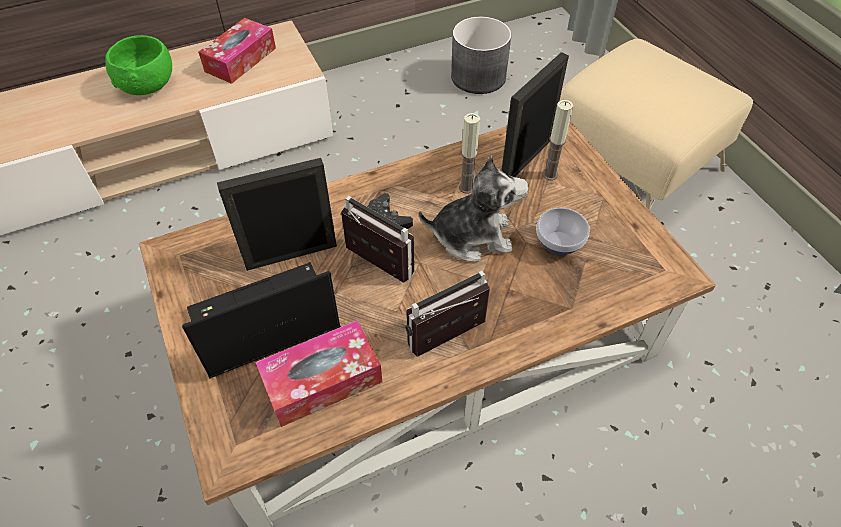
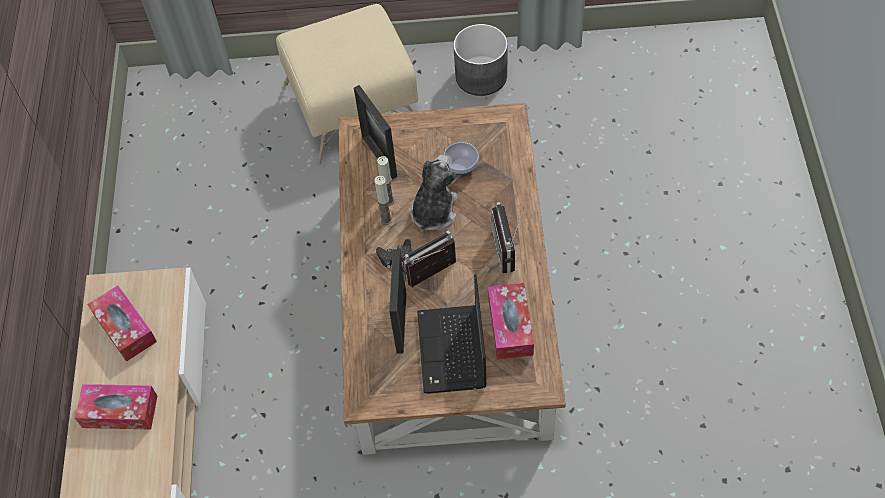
camera: 65 degrees left, 5 degrees up
(148, 85) = (120, 411): green bowl -> tissue box
(478, 77) = (189, 167): grey planter -> grey planter (482, 76)
(550, 174) = (400, 148): candle -> candle (386, 220)

